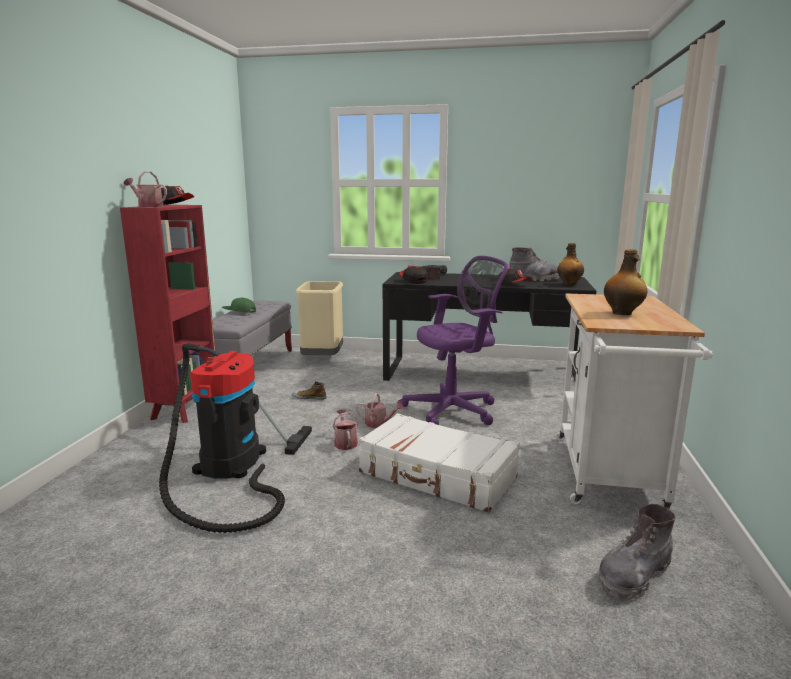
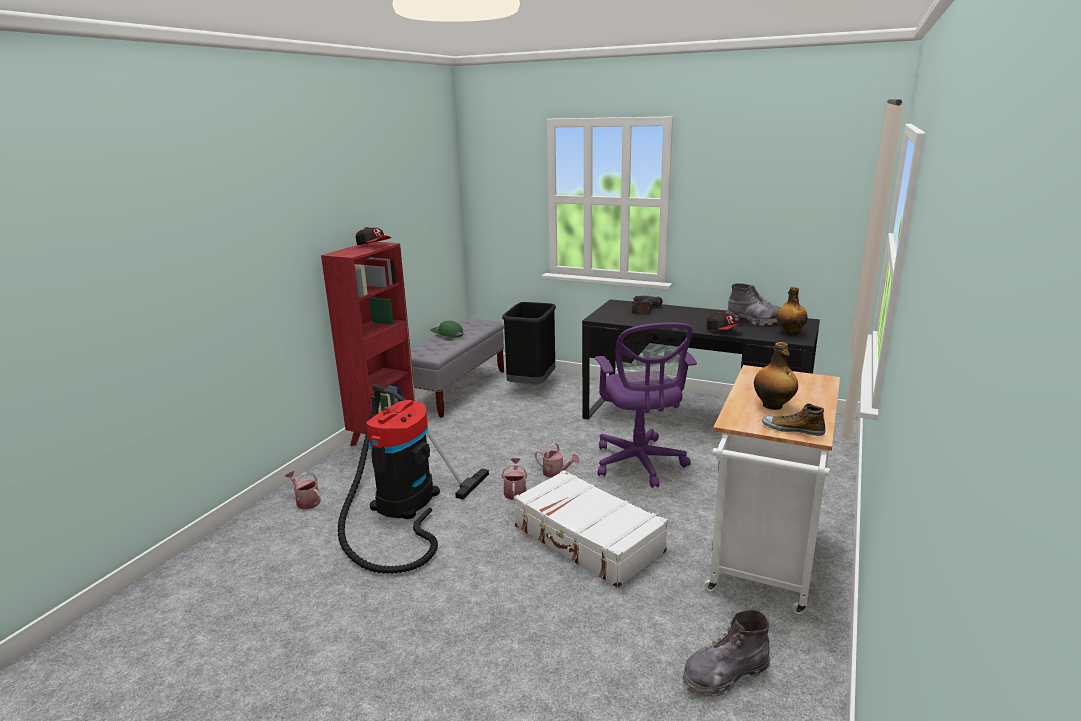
camera: 15 degrees right, 5 degrees up
(148, 206) = (346, 252): watering can -> watering can (306, 501)
(309, 397) = (501, 434): shoe -> shoe (792, 429)
(322, 358) = (531, 384): beige trash can -> black trash can
(413, 281) = (616, 318): cap -> none
(454, 410) = (640, 464): purple office chair -> purple office chair turned 90 degrees clockwise

